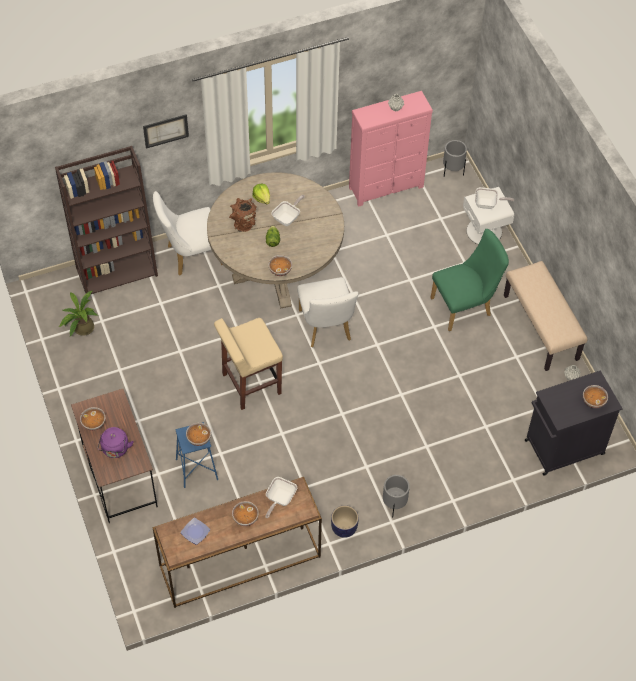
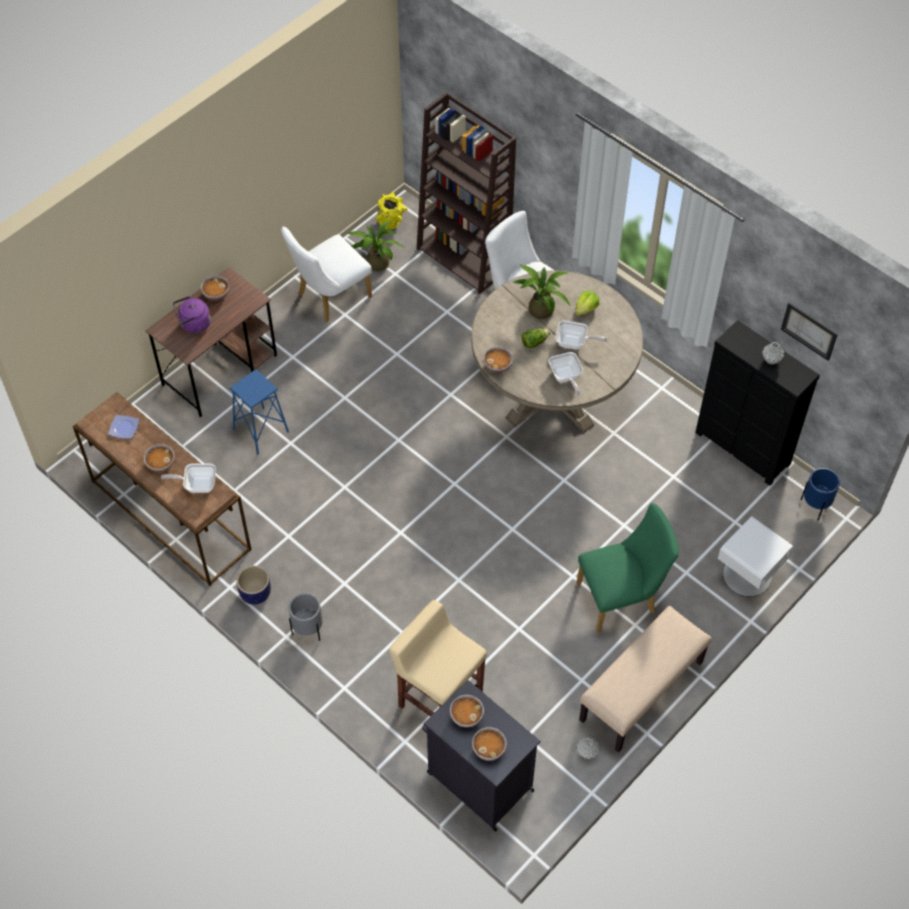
camera: 65 degrees right, 0 degrees up
(49, 302) = (391, 223): none -> yellow vase
(165, 130) = (553, 154): picture -> picture (809, 331)
(198, 438) = (254, 393): bowl -> bowl (466, 716)
(243, 224) = (539, 308): brown vase -> potted plant
(250, 384) = (390, 433): beige stool -> beige stool (439, 699)
(326, 328) = (504, 471): white chair -> white chair (330, 298)
(387, 188) = (742, 449): pink dresser -> black dresser
(452, 172) = (815, 507): grey planter -> blue planter
(465, 306) = (622, 597): green chair -> green chair turned 60 degrees counterclockwise
(488, 204) = (756, 545): frying pan -> frying pan (565, 377)

